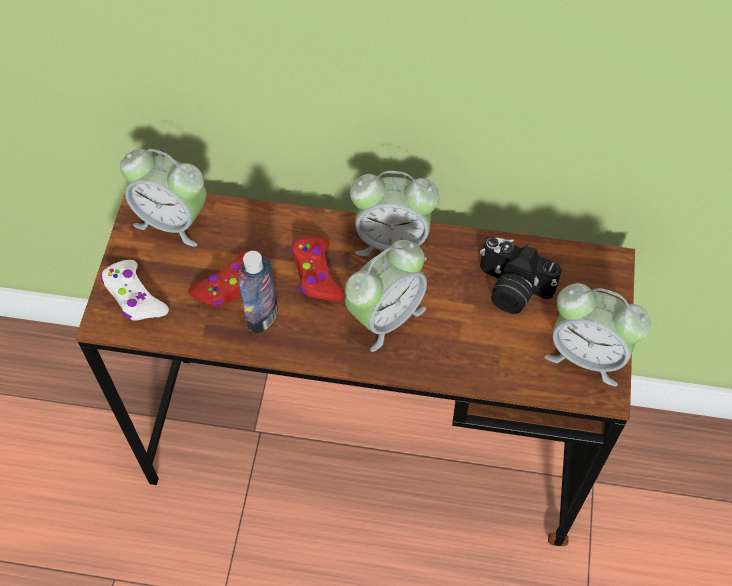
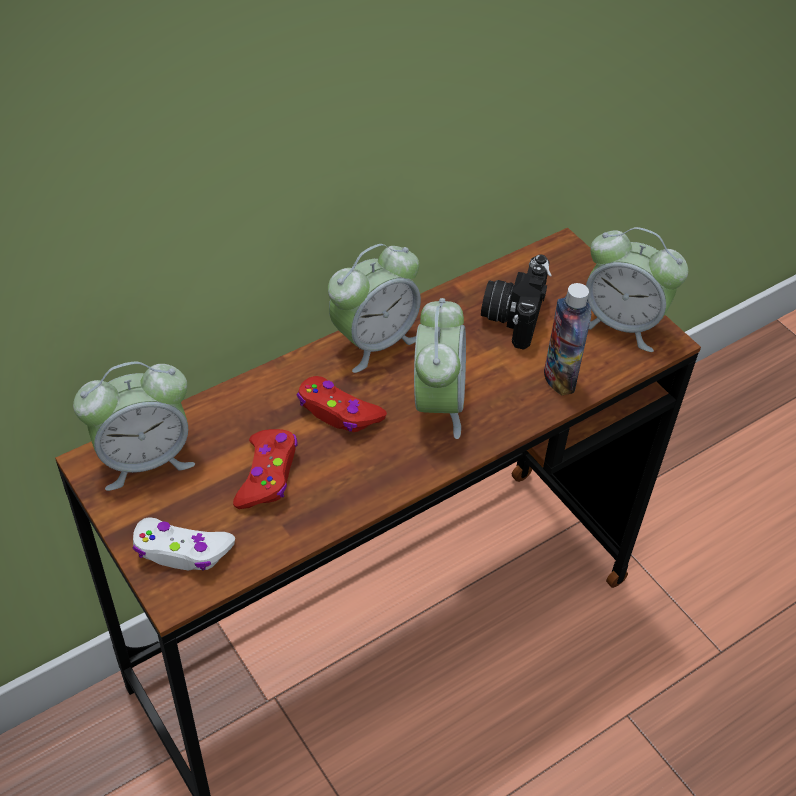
camera: 45 degrees left, 10 degrees down
(262, 316) = (329, 479): bottle -> bottle (559, 378)
(511, 289) = (513, 315): camera -> camera turned 120 degrees clockwise
(587, 354) = (622, 324): alarm clock -> alarm clock turned 45 degrees clockwise

